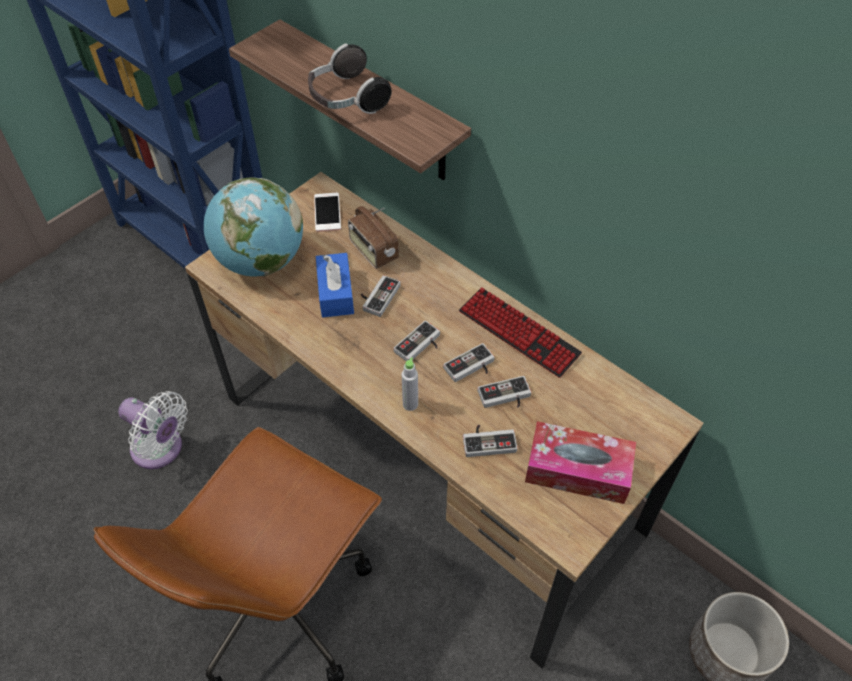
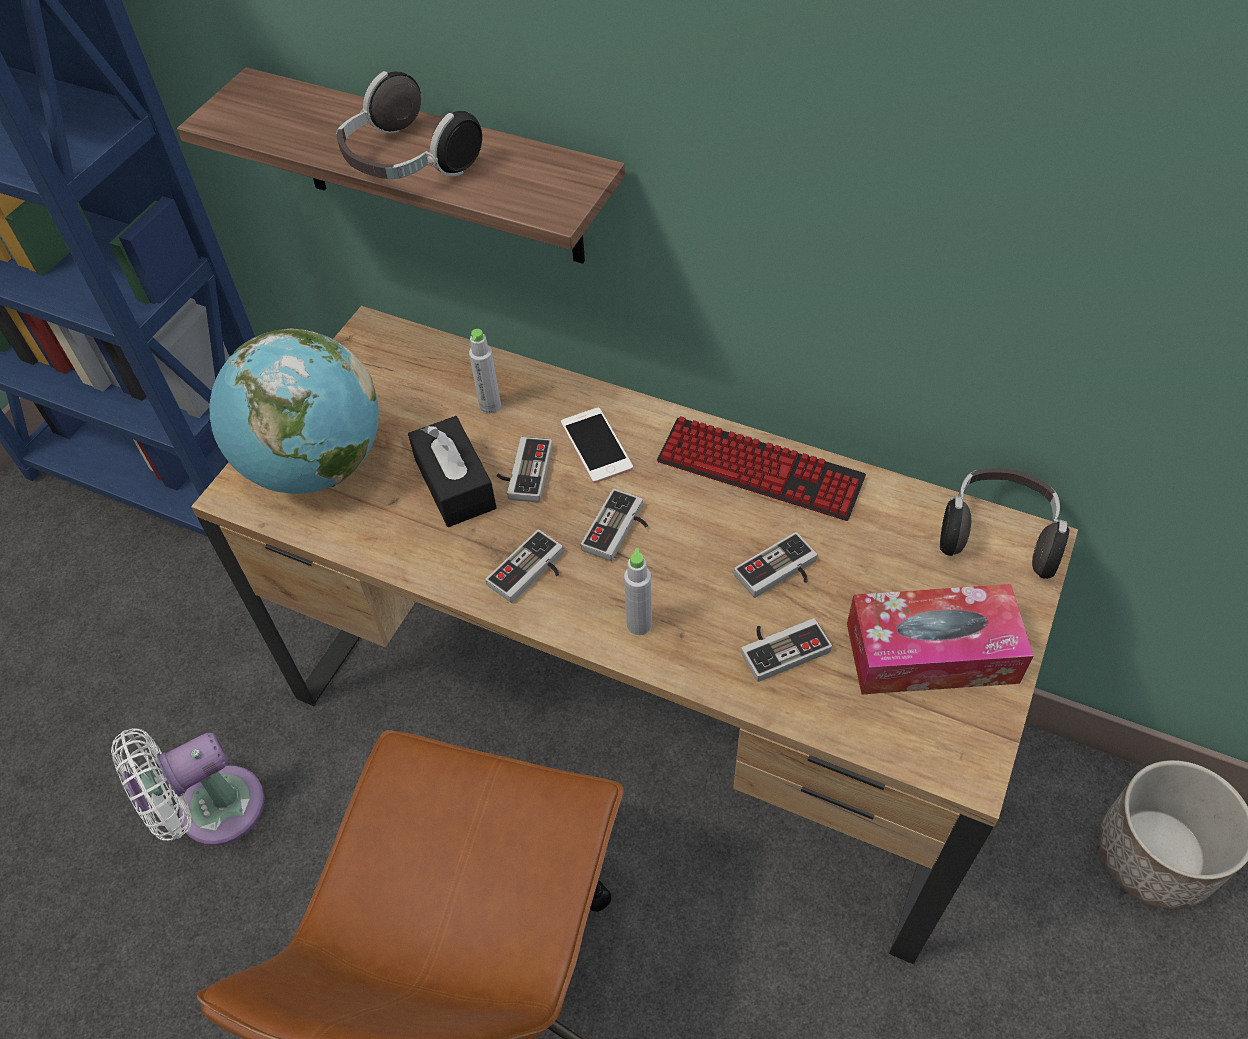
camera: 15 degrees left, 0 degrees up
(161, 449) = (212, 811): white fan -> white fan turned 135 degrees clockwise
(327, 212) = (395, 364): phone -> phone (596, 445)
(335, 293) = (455, 484): blue tissue box -> black tissue box
(373, 251) = (490, 405): radio -> grey bottle
(471, 368) = (710, 542): game controller -> game controller (531, 573)
(651, 412) = (998, 535): none -> headphones

